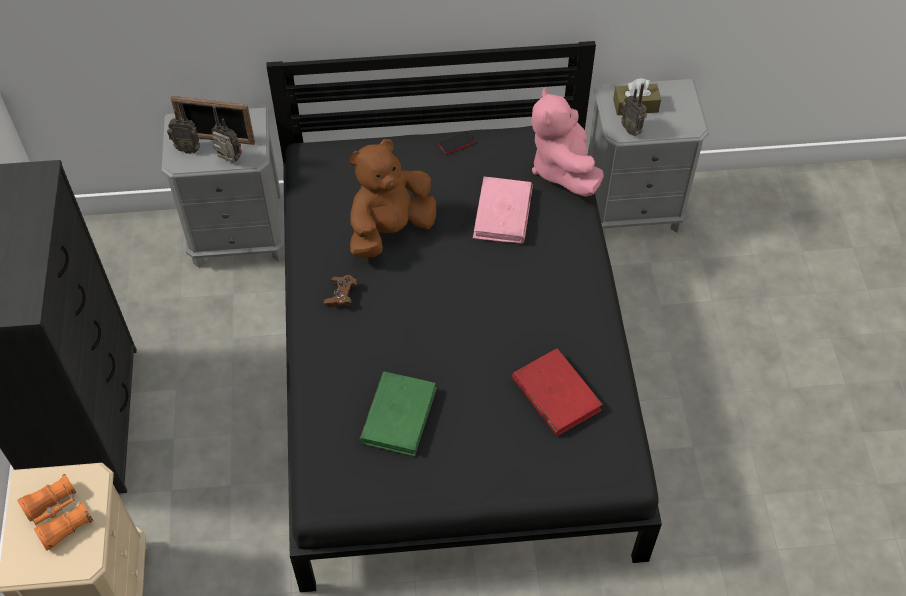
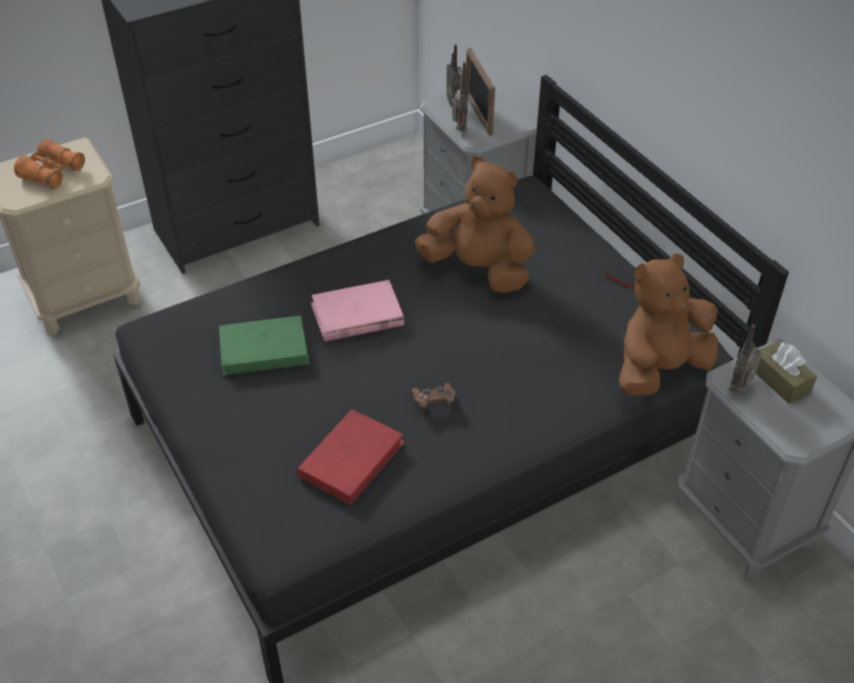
camera: 65 degrees right, 10 degrees down
(341, 295) = (379, 265): brown game controller -> brown game controller (433, 402)
(503, 213) = (557, 340): pink book -> pink book (357, 315)
(562, 169) = (659, 369): pink plush toy -> brown plush toy

